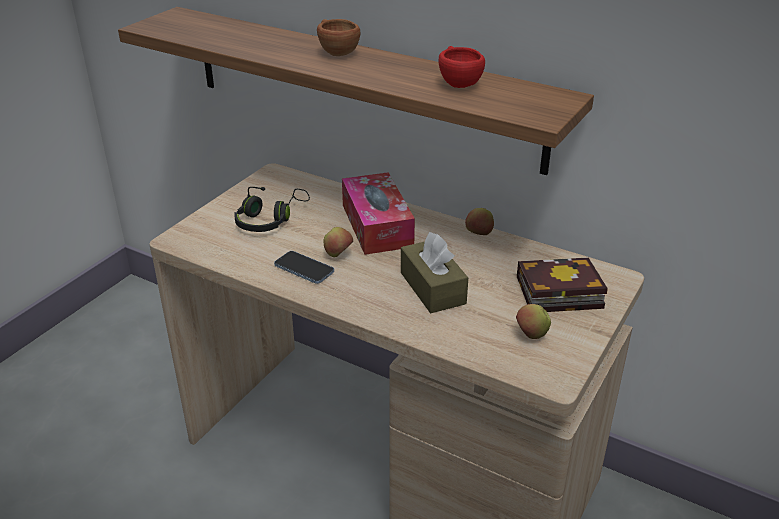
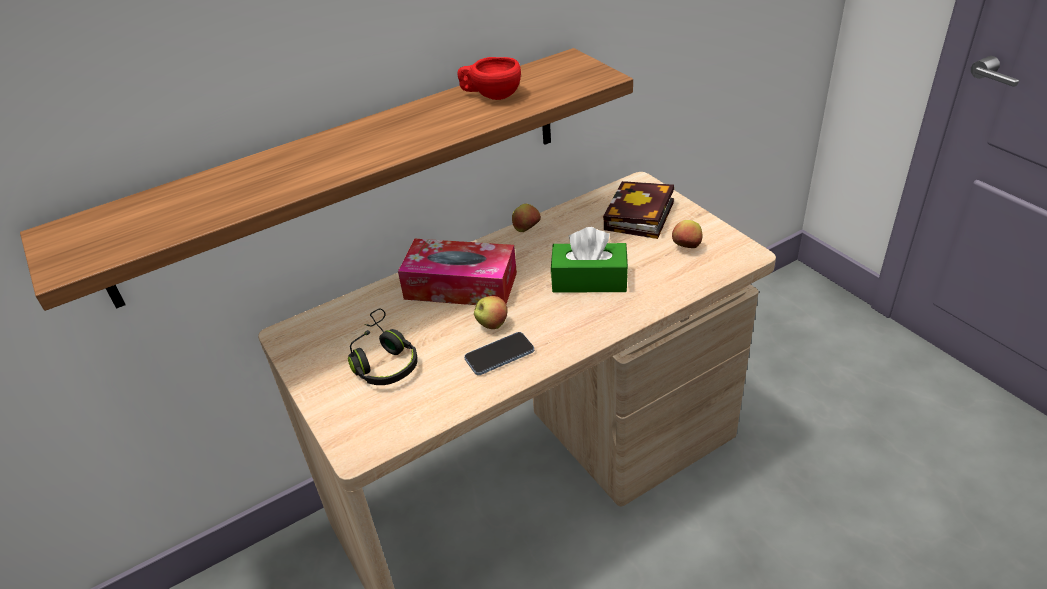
camera: 60 degrees left, 5 degrees up
(336, 52) = (339, 142): brown cup -> none
(432, 288) = (589, 280): brown tissue box -> green tissue box

